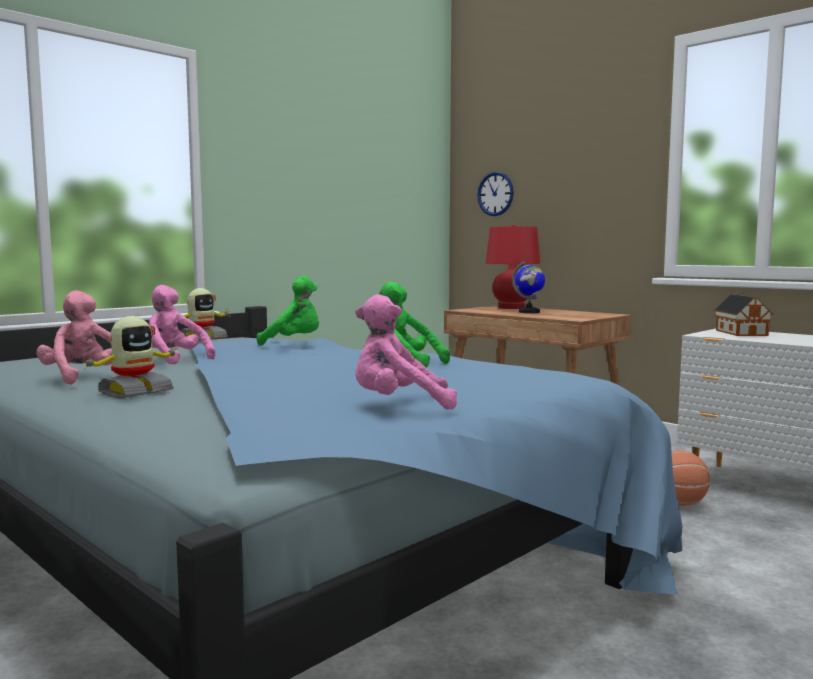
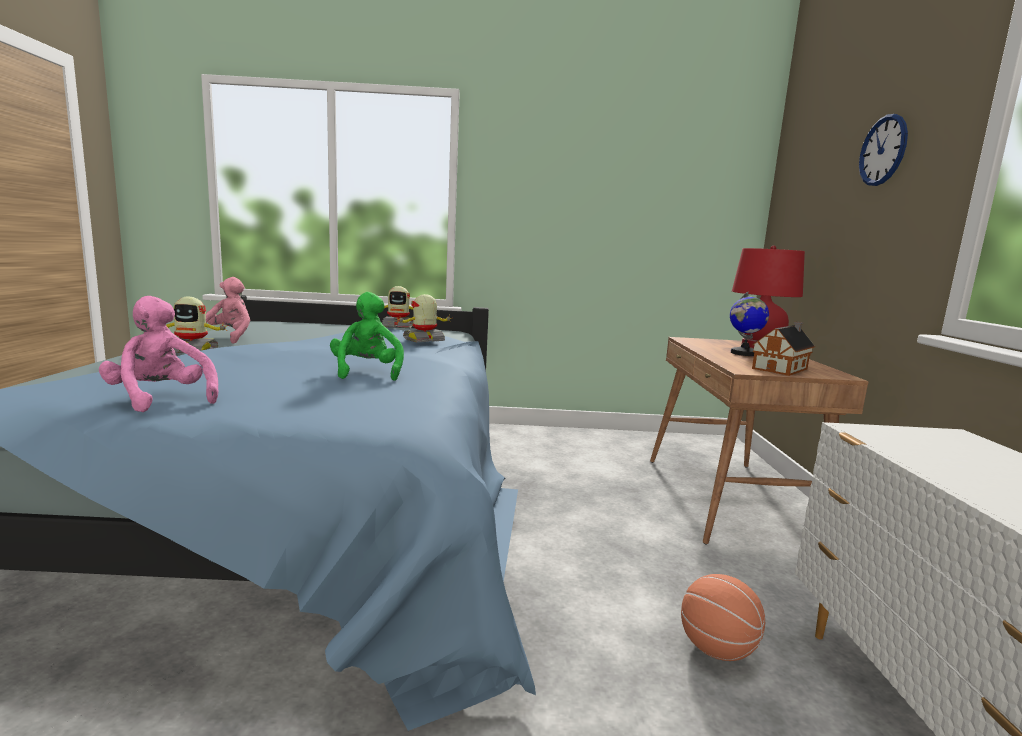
camera: 45 degrees right, 5 degrees up
(172, 361) = (317, 337): pink plush toy -> none
(293, 342) = (424, 340): green plush toy -> toy robot
(495, 194) = (799, 209): wall clock -> wall clock (883, 150)
(740, 332) = (954, 445): toy house -> toy house (781, 368)

